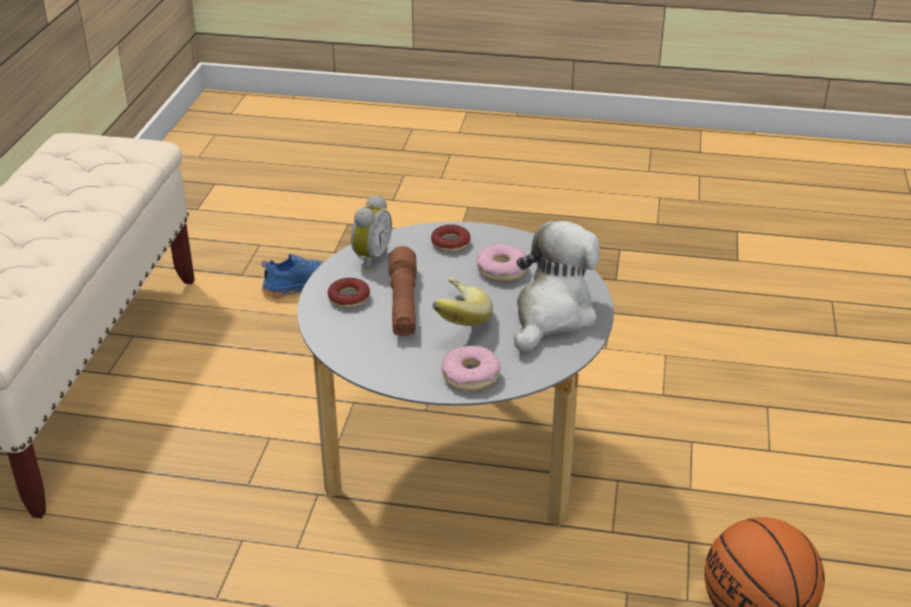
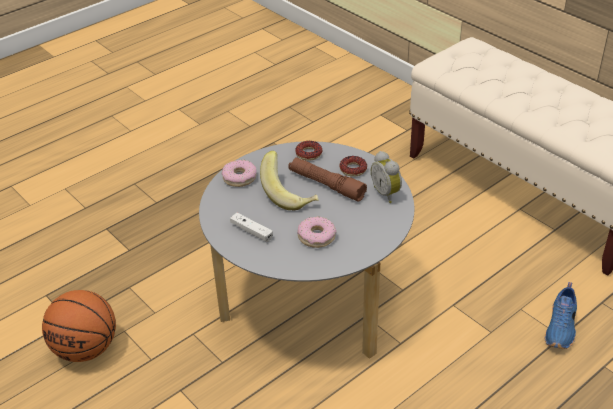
camera: 130 degrees right, 5 degrees up
(450, 243) = (369, 231): donut -> donut (308, 153)
(552, 315) = (251, 231): plush toy -> white game controller

